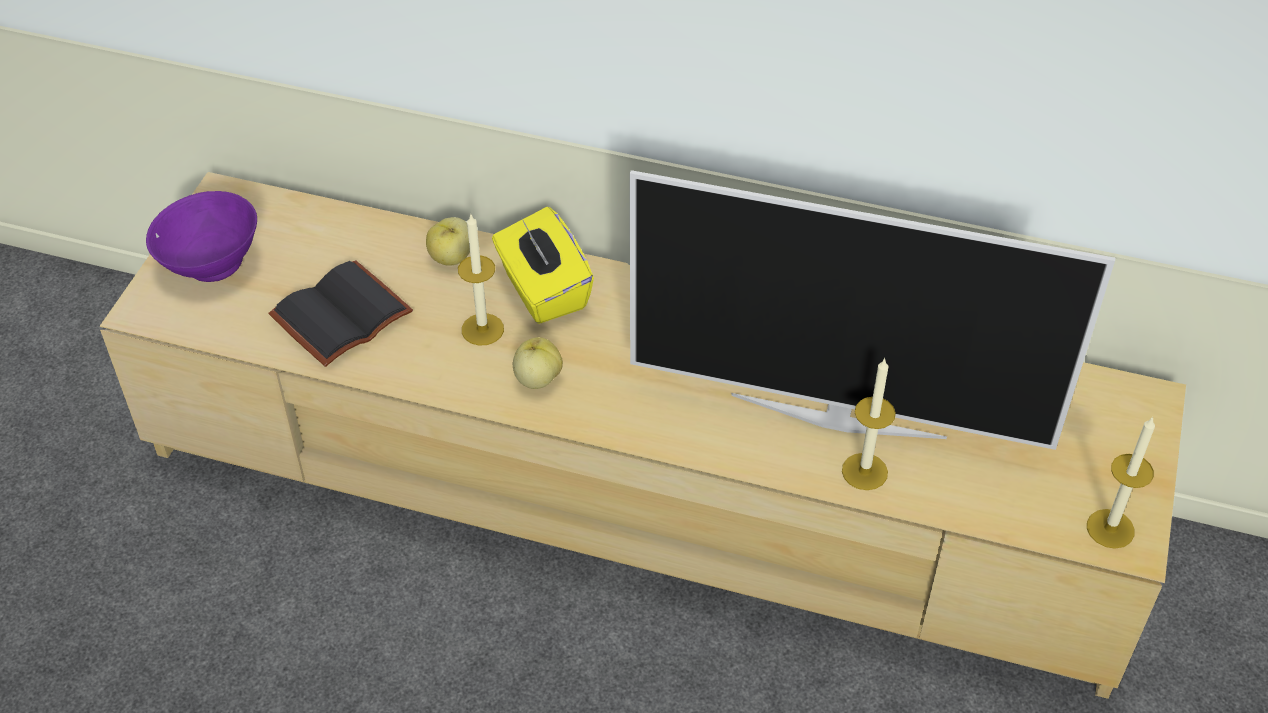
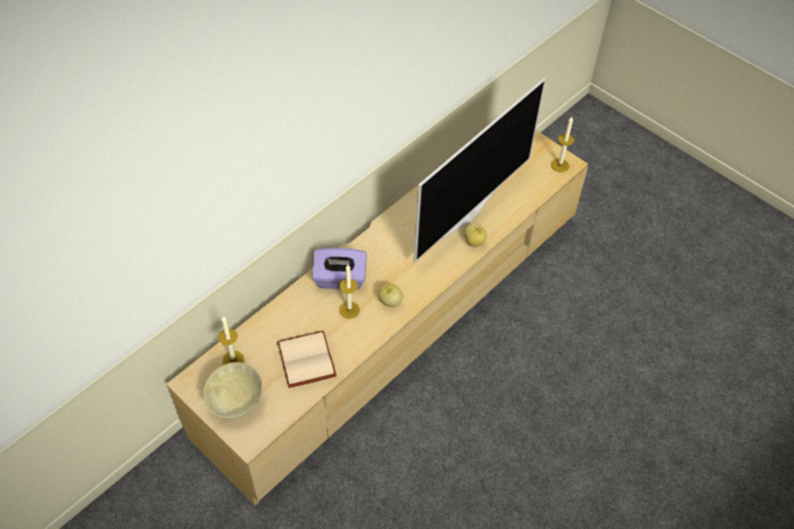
camera: 65 degrees left, 5 degrees up
(210, 263) = (235, 402): purple bowl -> beige bowl
(342, 318) = (308, 360): black book -> beige book
(452, 257) = (297, 304): apple -> apple (474, 241)
(543, 290) = (340, 279): yellow tissue box -> purple tissue box
(864, 471) = (498, 219): candle -> candle (233, 360)

